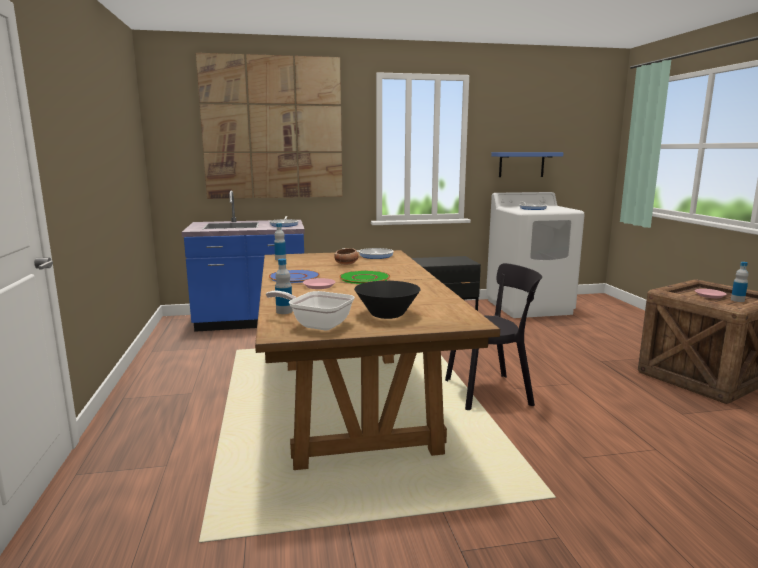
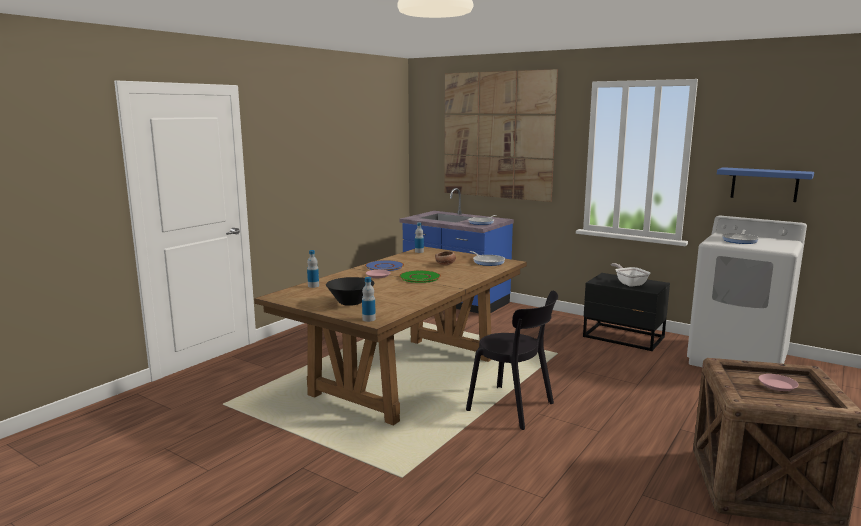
camera: 45 degrees right, 0 degrees up
(316, 324) = (304, 297): frying pan -> frying pan (629, 283)
(737, 300) = (794, 399): bottle -> bottle (369, 319)

